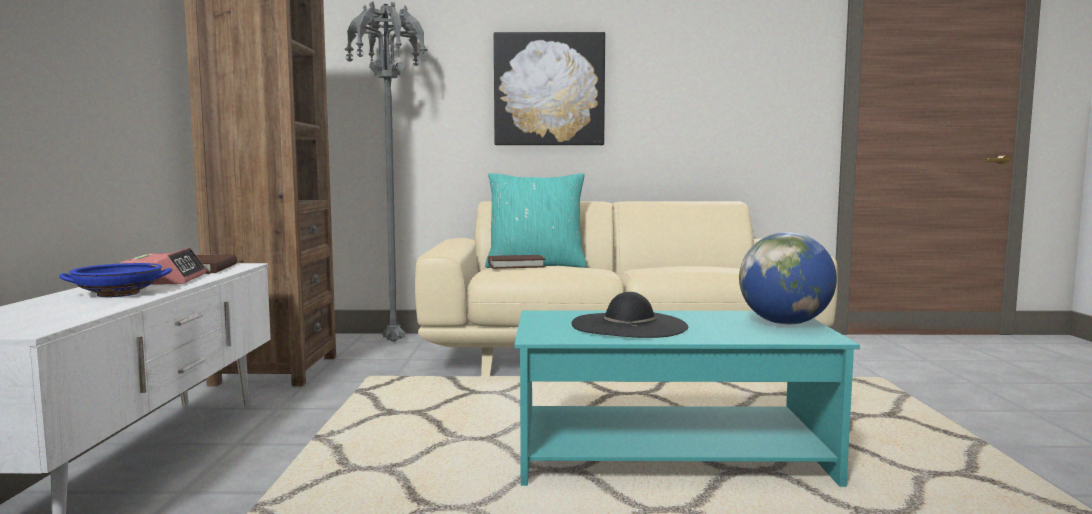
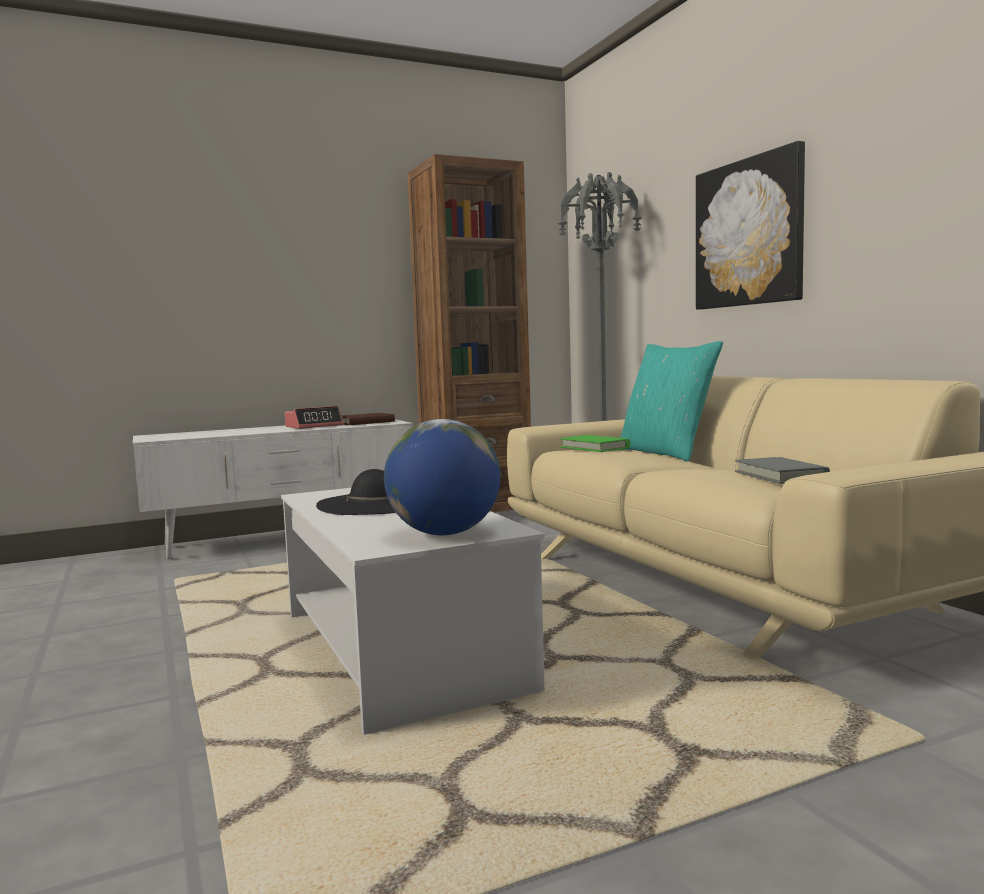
camera: 65 degrees right, 0 degrees up
(118, 294) = (258, 430): blue bowl -> none
(516, 265) = (595, 447): brown book -> green book
(671, 455) = (400, 651): turquoise coffee table -> white coffee table
(717, 264) = (780, 475): none -> grey book

